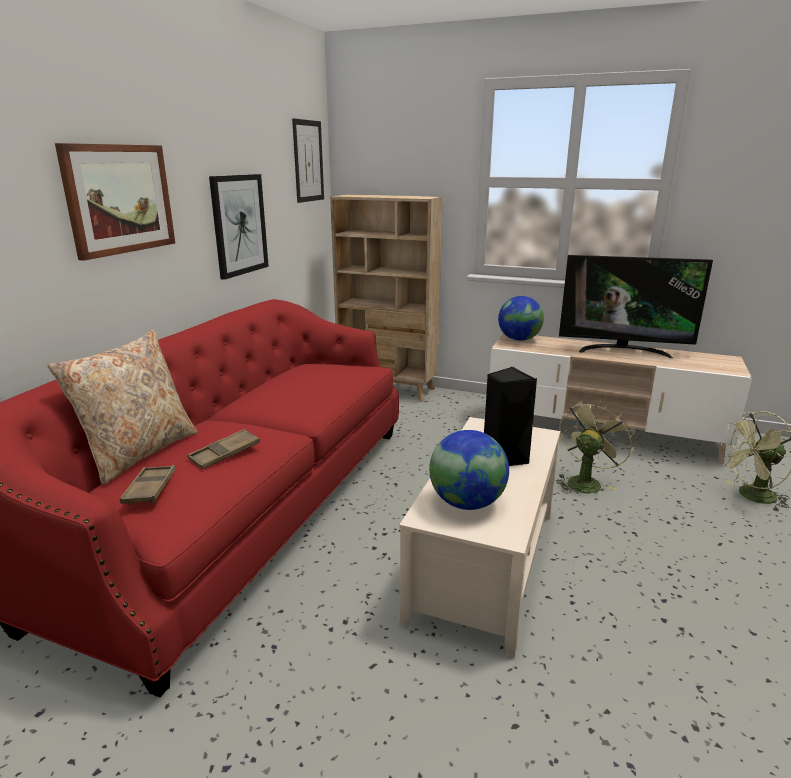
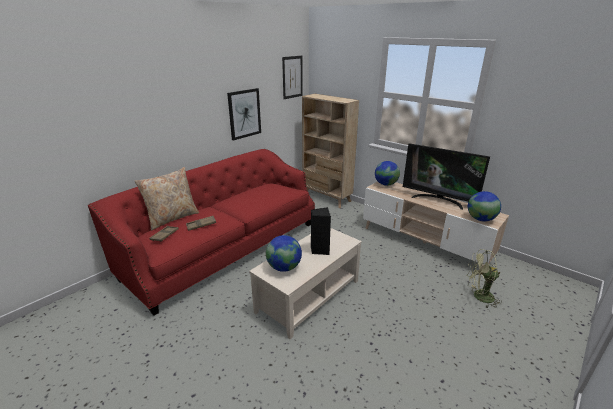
camera: 20 degrees right, 5 degrees up
(119, 199) = (178, 108): picture -> none
(585, 481) = (390, 268): green fan -> none
(712, 367) = (480, 219): none -> globe

